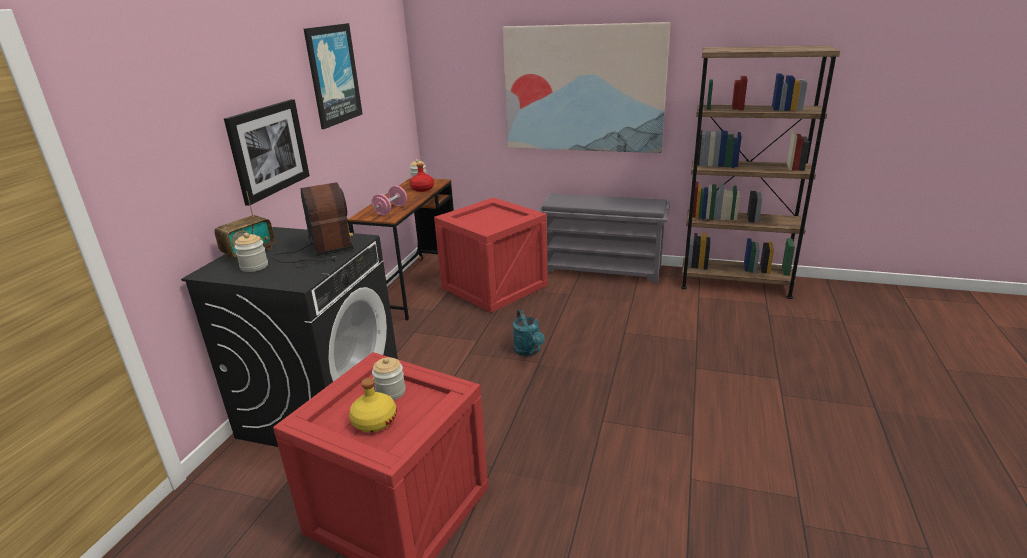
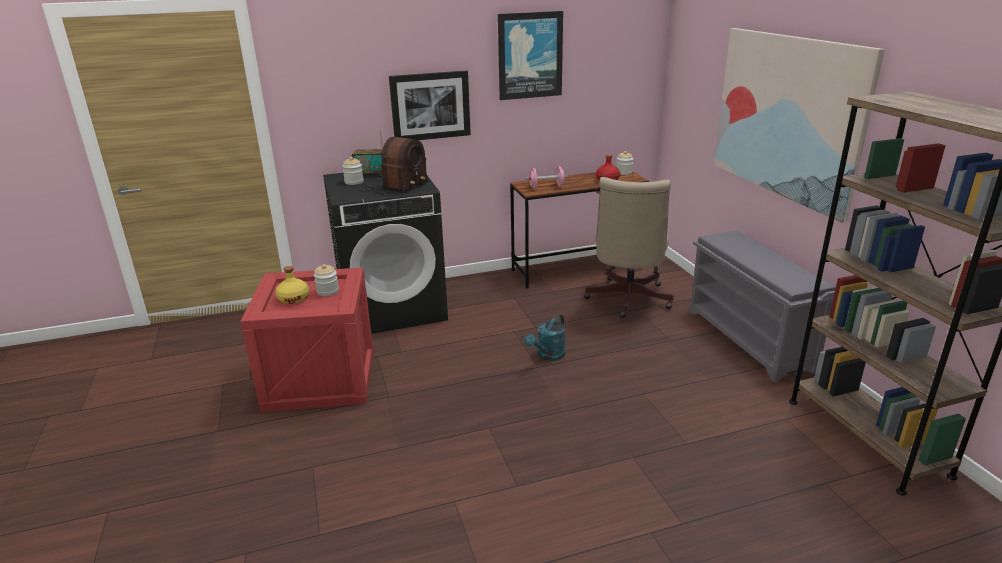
camera: 55 degrees right, 0 degrees up
(494, 287) = (627, 300): crate -> beige office chair

